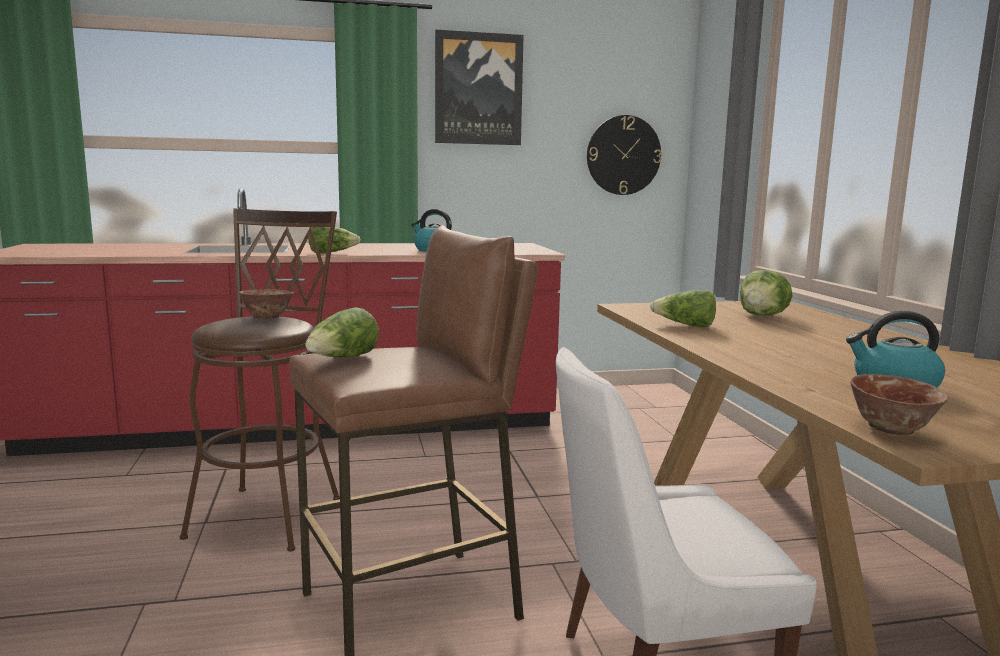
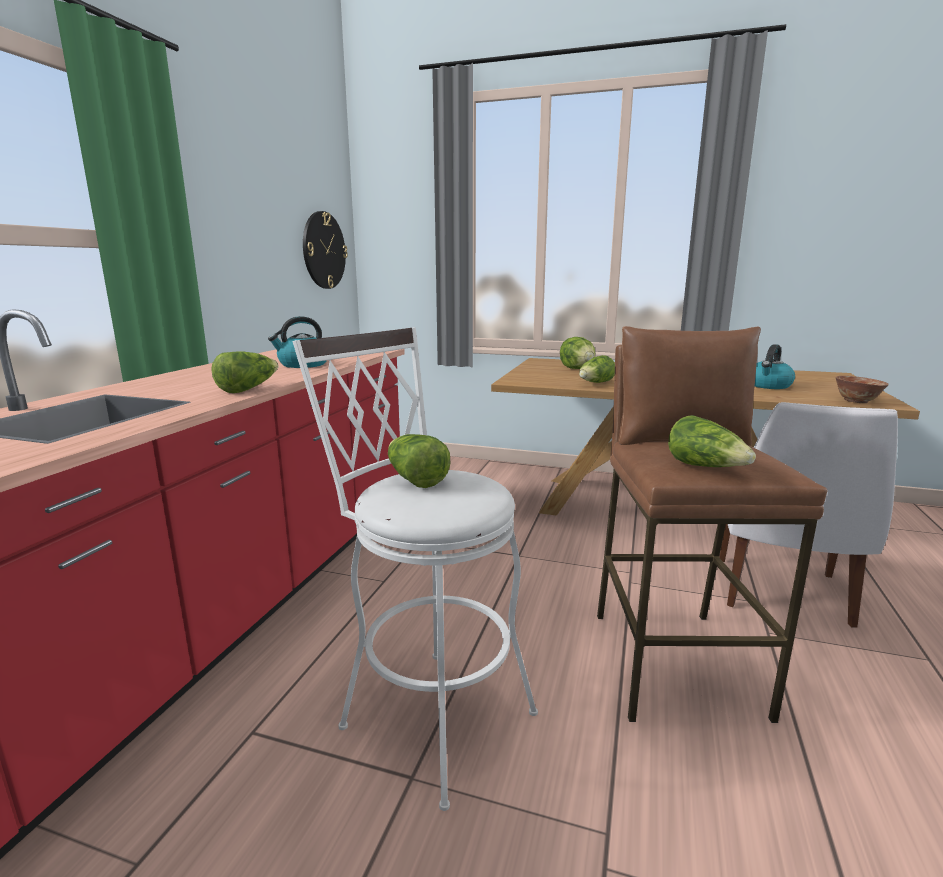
camera: 60 degrees left, 5 degrees up
(267, 317) = (415, 479): bowl -> lettuce
(271, 511) = (427, 711): brown stool -> white stool
(478, 89) = (216, 169): picture -> none

